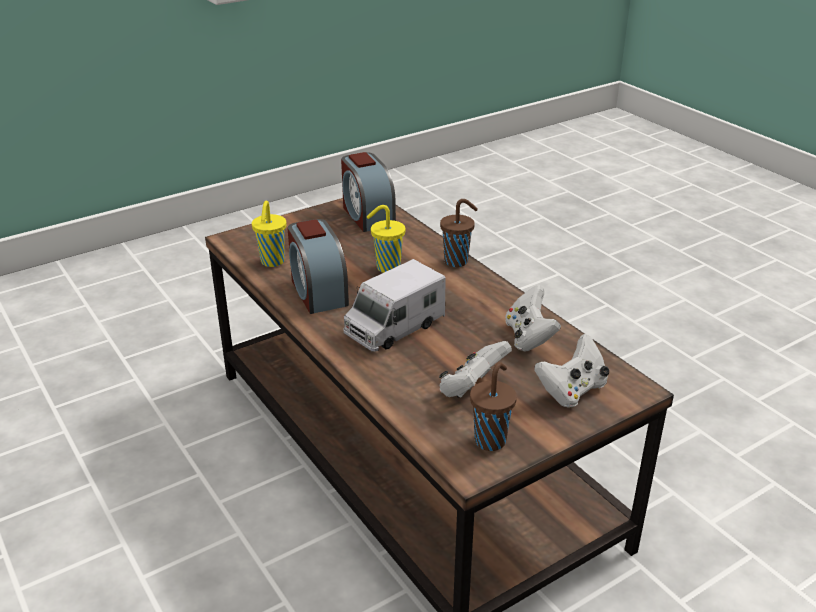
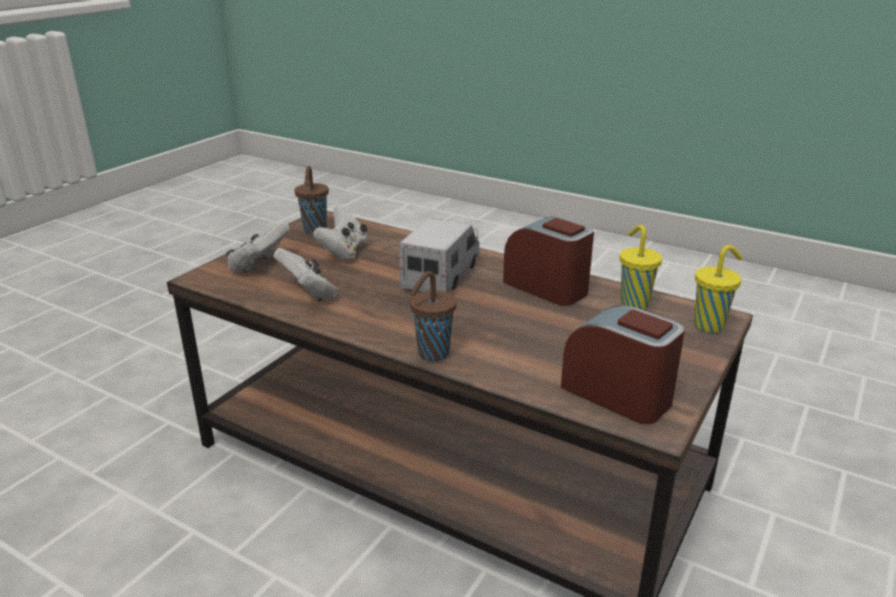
camera: 155 degrees right, 5 degrees down
(386, 268) = (507, 326): yellow cup -> yellow cup (710, 325)

